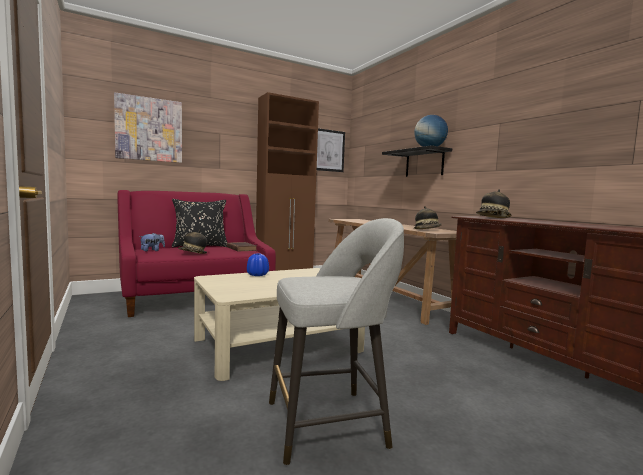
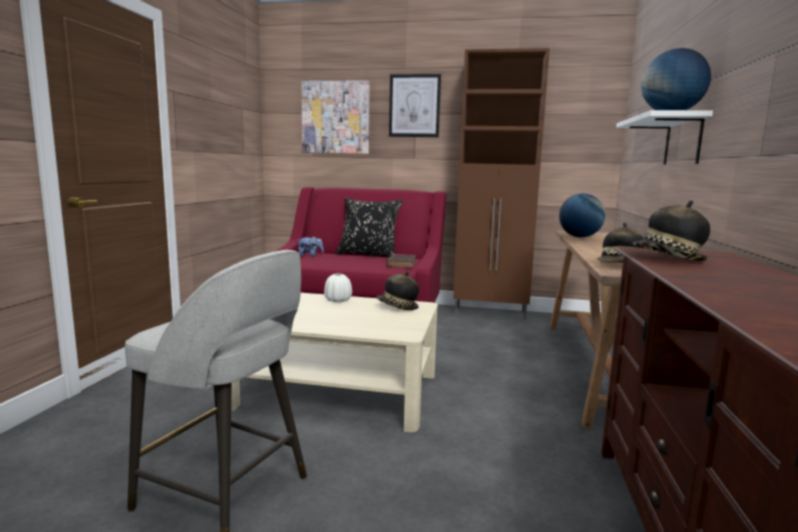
camera: 40 degrees right, 5 degrees up
(193, 253) = (334, 264): hat -> hat (397, 307)
(257, 275) = (338, 300): blue vase -> white vase
(329, 150) = (584, 122): picture -> picture (414, 106)
(354, 221) = (579, 237): none -> globe
(424, 163) = (683, 141): black shelf -> white shelf

